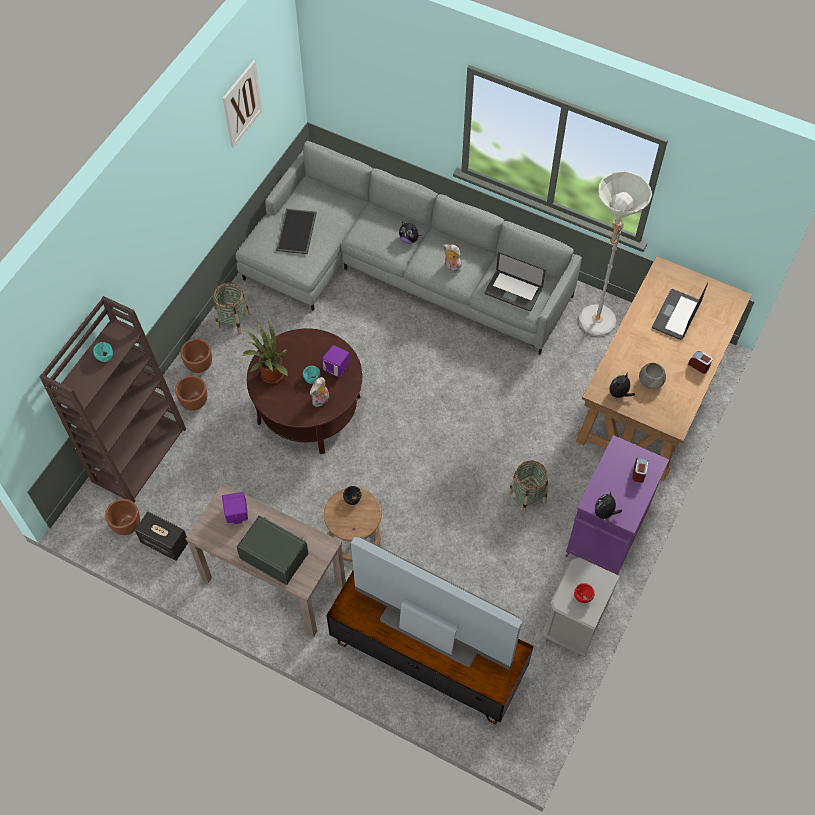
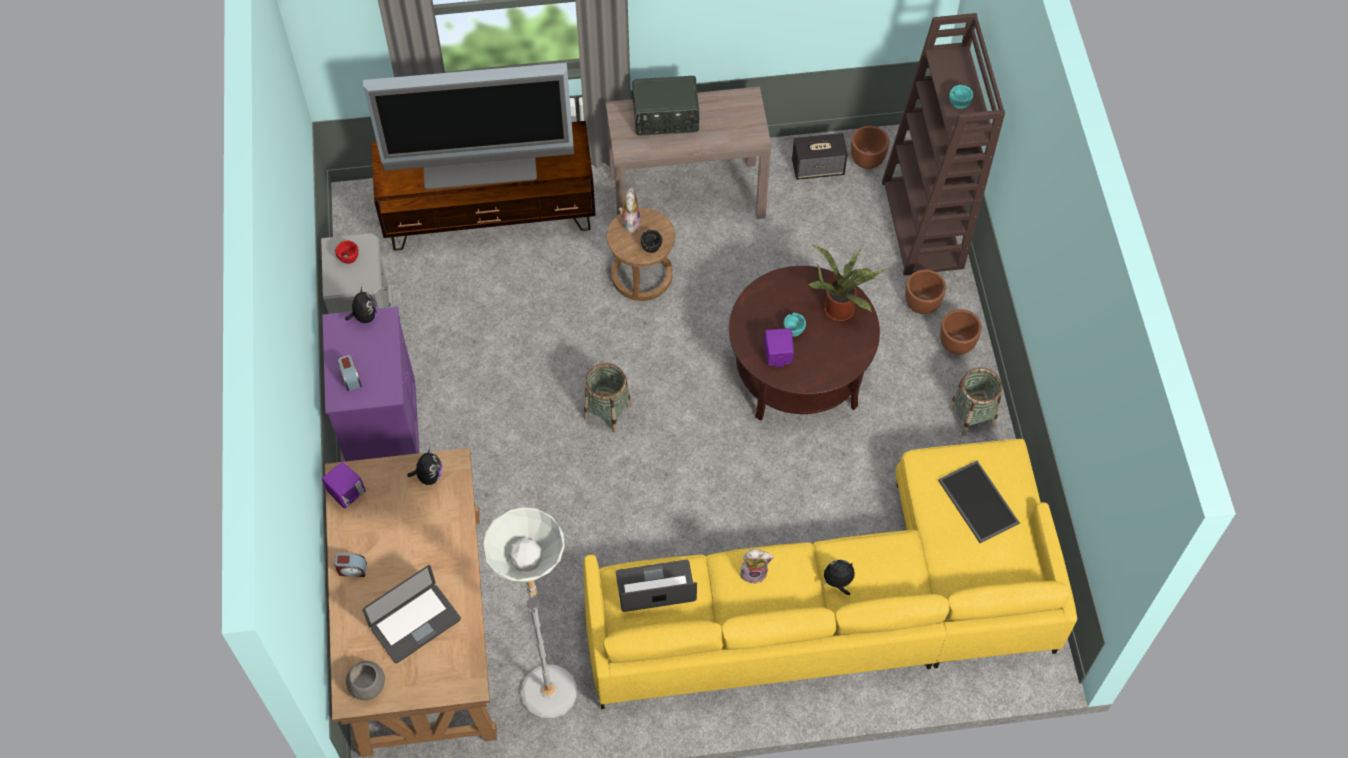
camera: 145 degrees right, 0 degrees up
(237, 514) = (732, 129): purple speaker -> purple speaker (347, 494)
(242, 104) = (1102, 403): picture -> none
(321, 401) = (763, 313): plush toy -> plush toy (630, 222)
(399, 270) = (843, 604): grey sofa -> yellow sofa
(527, 497) = (494, 420): basket -> basket (607, 411)
(651, 381) = (400, 514): grey bowl -> grey bowl (367, 686)
(676, 315) = (415, 624): laptop -> laptop turned 60 degrees clockwise

